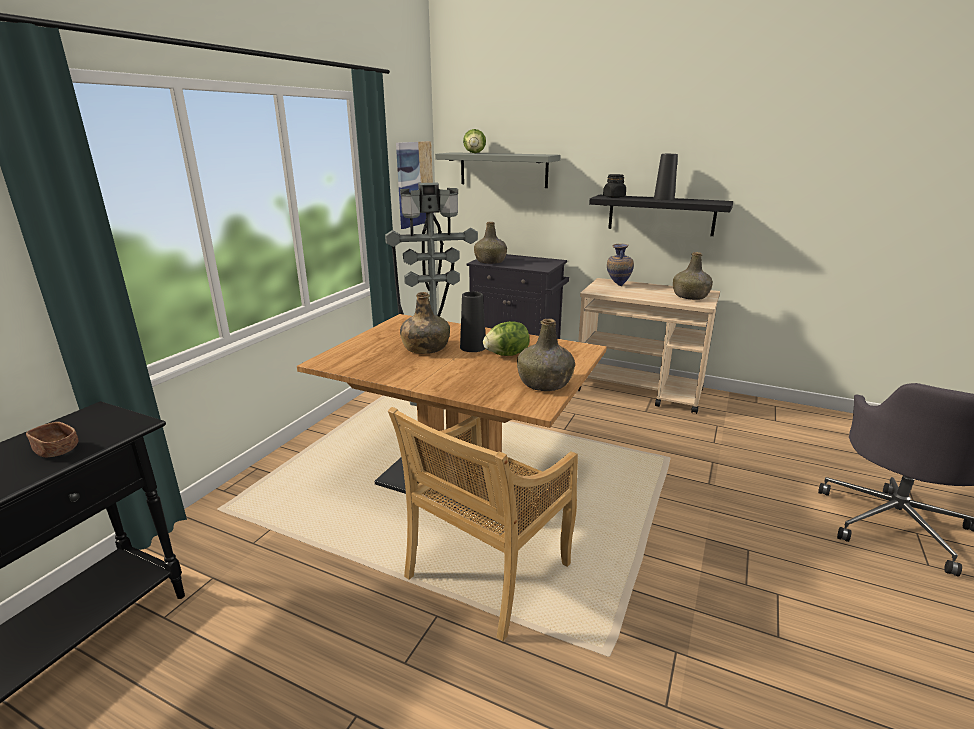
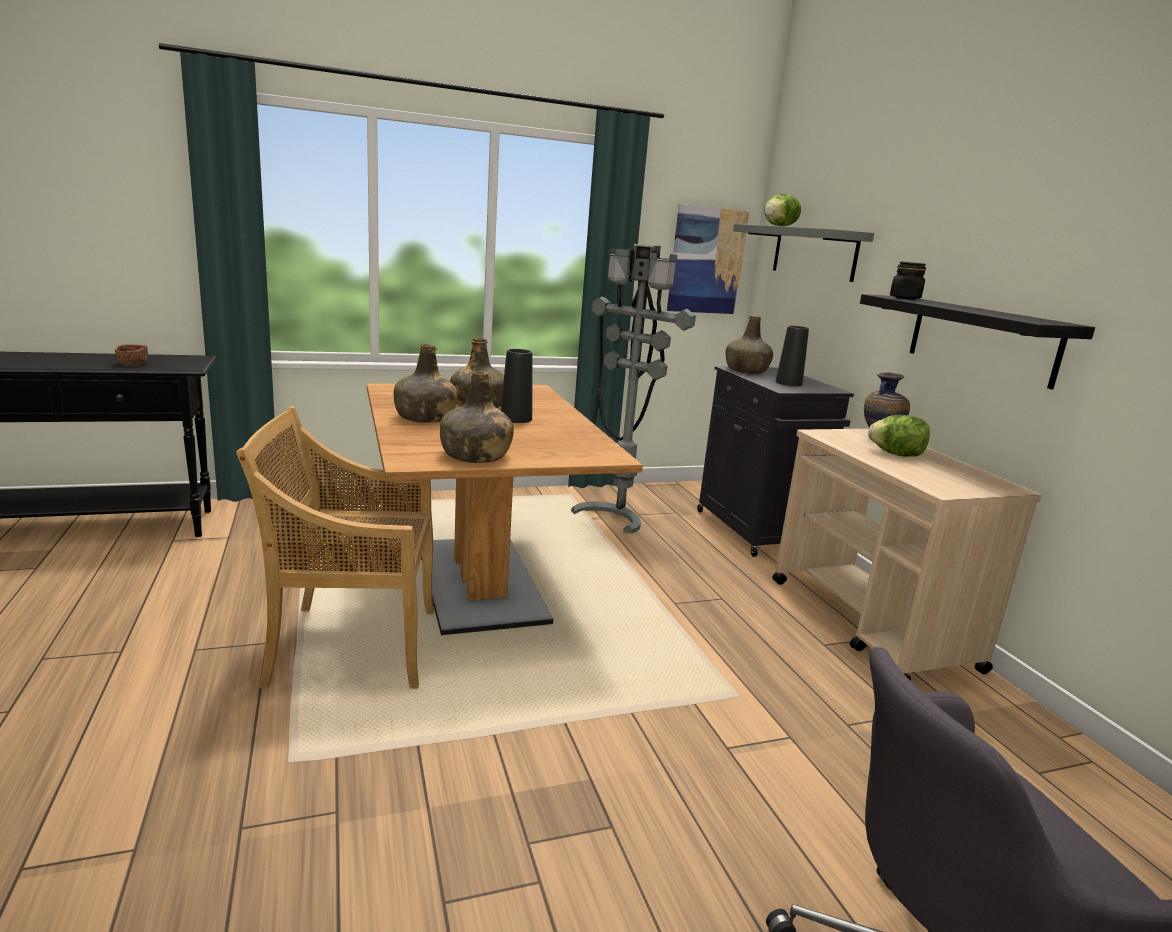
camera: 45 degrees right, 5 degrees down
(507, 354) = (523, 432): lettuce -> lettuce (896, 455)
(664, 199) = (972, 308): black vase -> black vase (788, 383)
(690, 296) = (954, 480): green bottle -> green bottle (425, 417)

